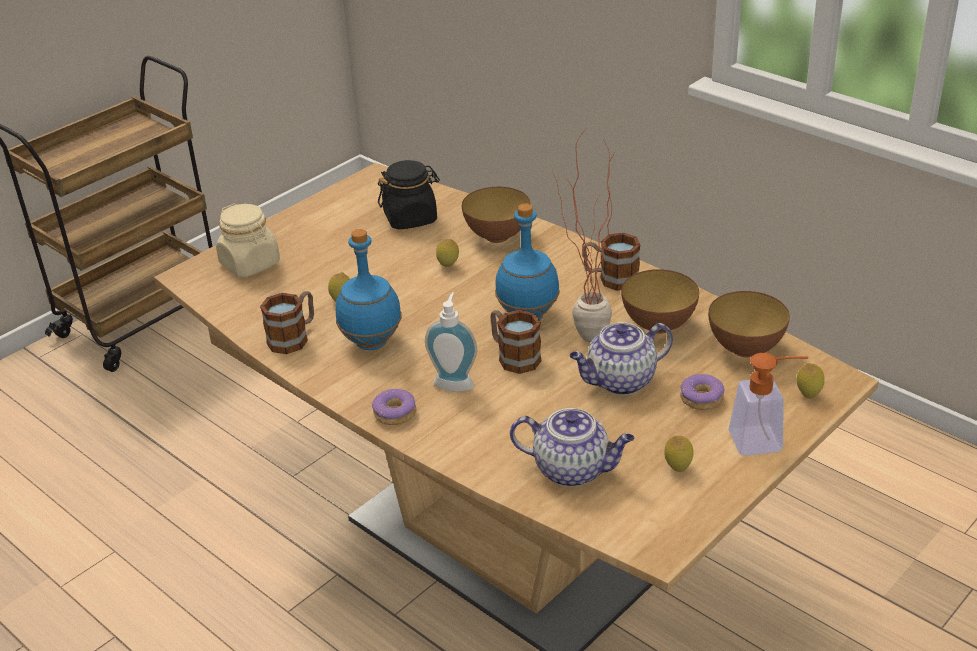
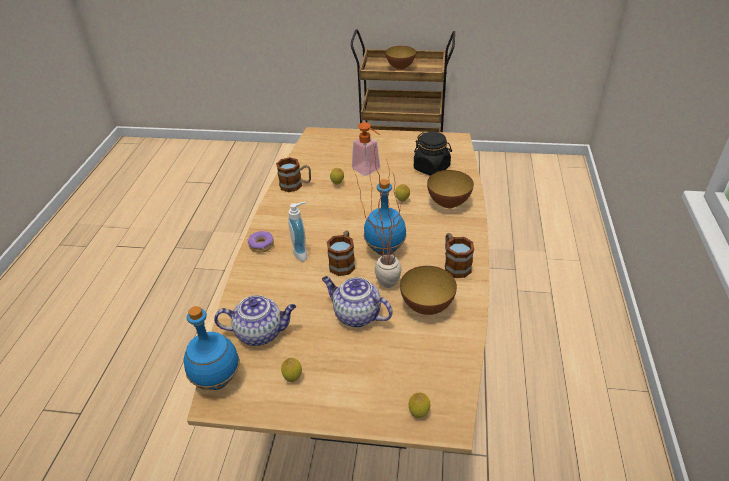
camera: 55 degrees right, 5 degrees up
(250, 264) = (341, 144): beige jar -> none
(372, 343) = (312, 210): blue bottle -> blue bottle (217, 381)
(573, 469) = (261, 332): teapot -> teapot turned 75 degrees counterclockwise
(701, 399) = (369, 359): donut -> none
(745, 349) = (440, 358): bowl -> bowl (400, 68)
(765, 440) = (351, 410): soap dispenser -> soap dispenser (369, 170)

